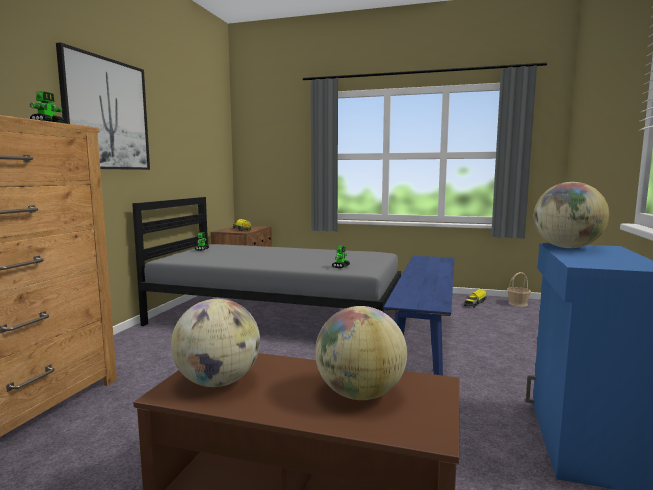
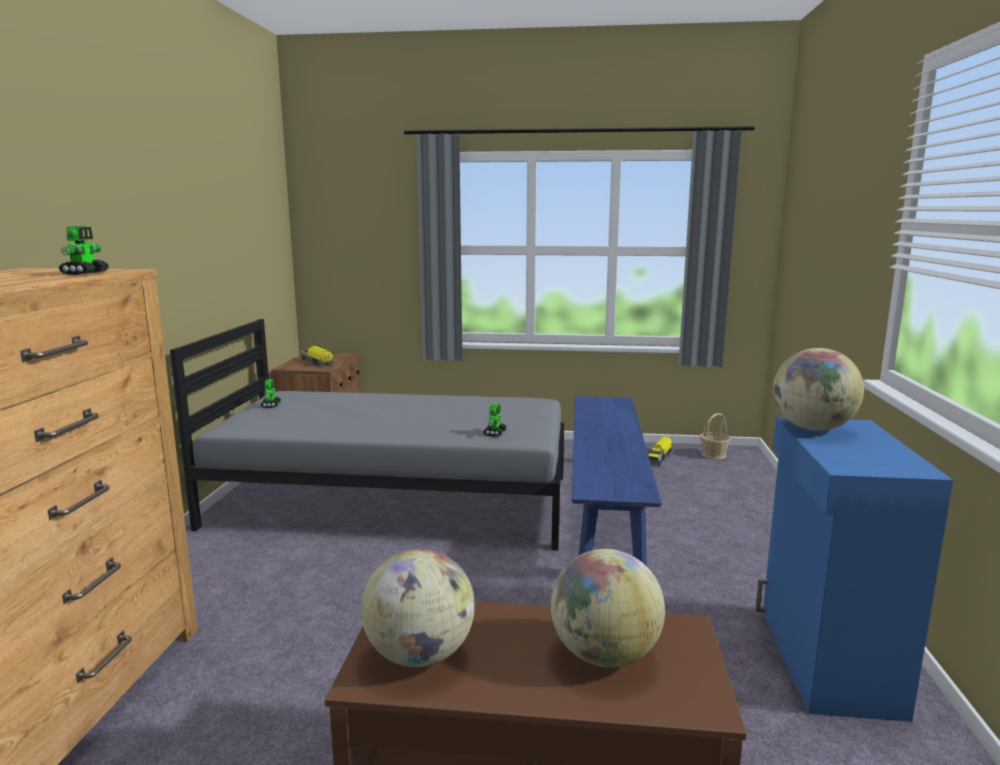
camera: 10 degrees left, 5 degrees up
(106, 114) = (125, 217): picture -> none

